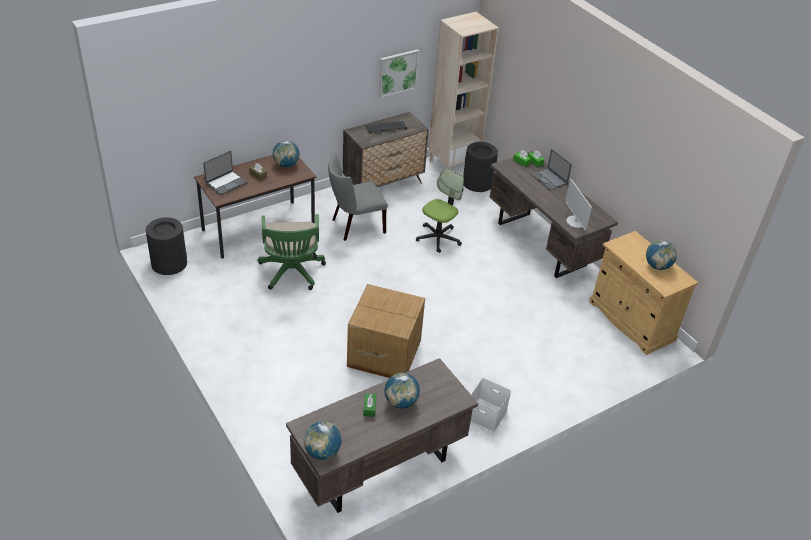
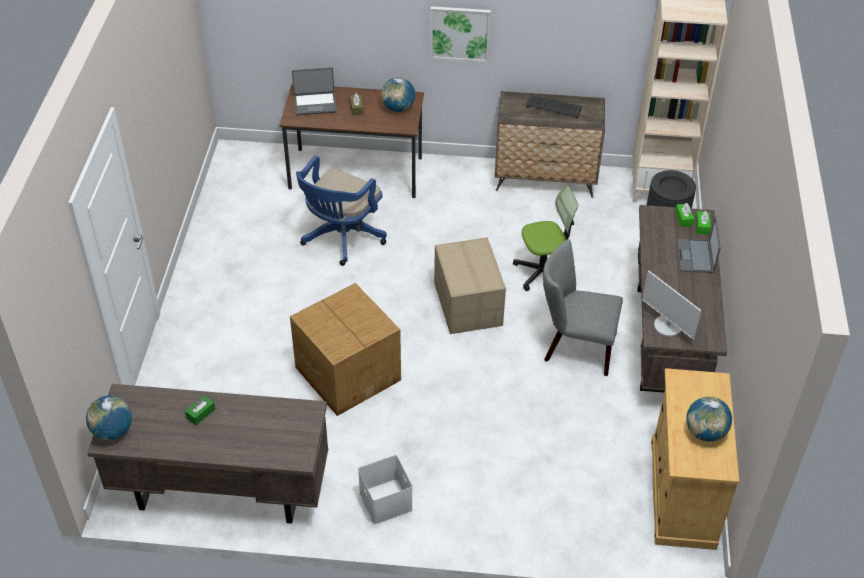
camera: 40 degrees right, 5 degrees up
(169, 263) = (234, 171): black trash can -> none
(291, 273) = (341, 238): green office chair -> blue office chair
(355, 226) = (461, 215): grey chair -> grey chair (575, 347)
(398, 73) = (590, 42): picture -> picture (460, 33)
(401, 402) = (237, 425): globe -> none
(414, 276) = (468, 304): none -> cardboard box
(575, 222) = (668, 326): monitor -> monitor turned 60 degrees counterclockwise

